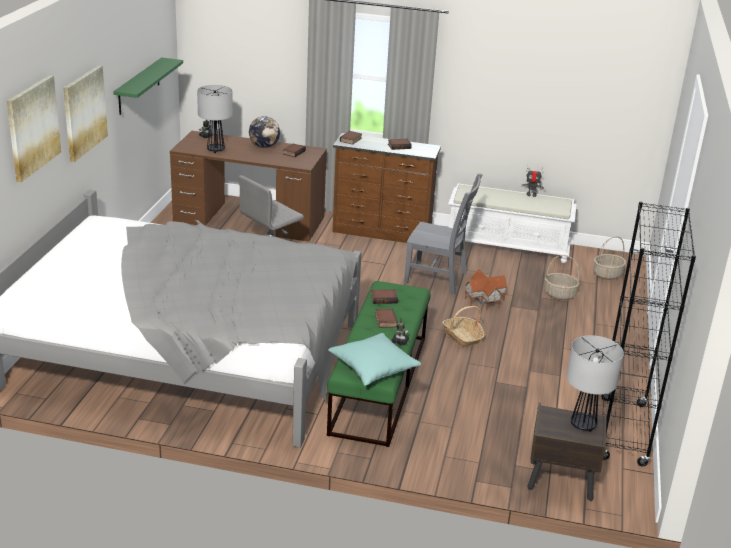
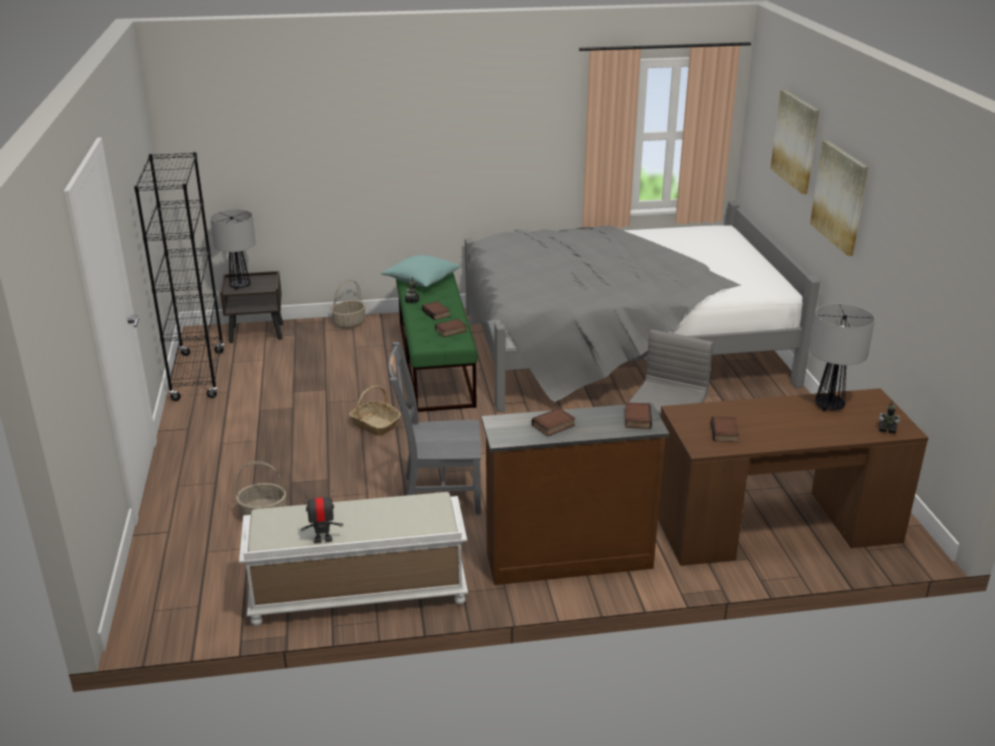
camera: 160 degrees right, 0 degrees up
(139, 86) = (915, 273): green shelf -> none
(264, 146) = (780, 433): globe -> none
(483, 299) = (366, 479): toy house -> none
(607, 275) = (186, 575): basket -> basket (349, 323)

